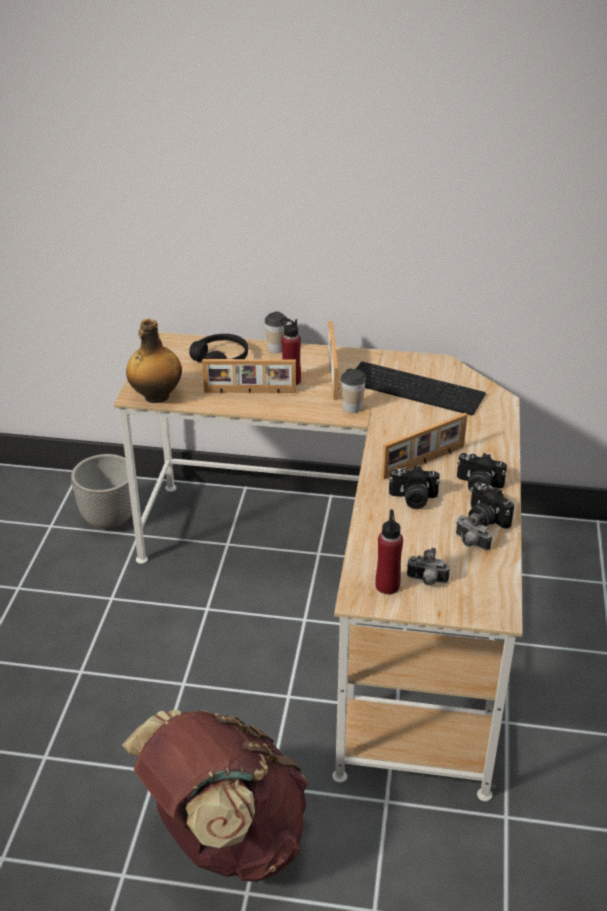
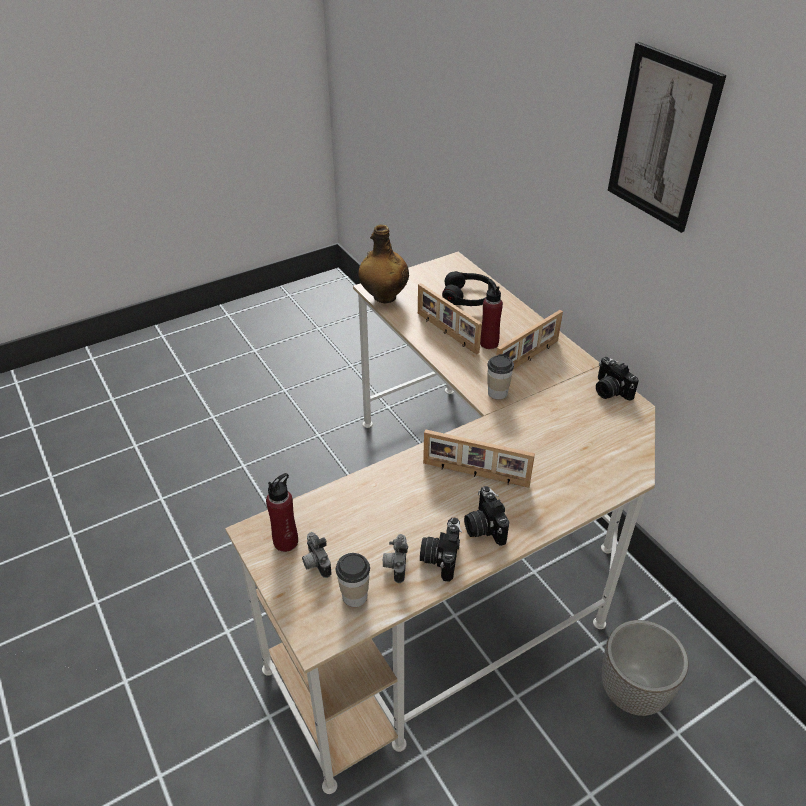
camera: 50 degrees right, 5 degrees up
(110, 519) = (386, 385): planter -> planter (632, 693)
(225, 837) = (163, 636): brown backpack -> none
(276, 348) = (520, 313): cup -> cup (354, 596)
(395, 136) = (662, 138): none -> picture
(413, 499) = (416, 495): camera -> camera (609, 391)
(417, 388) = (576, 413): keyboard -> none

